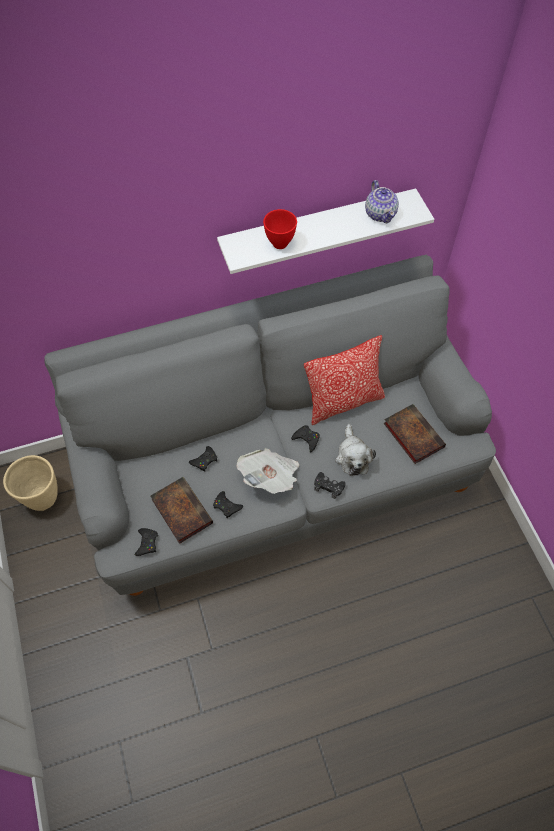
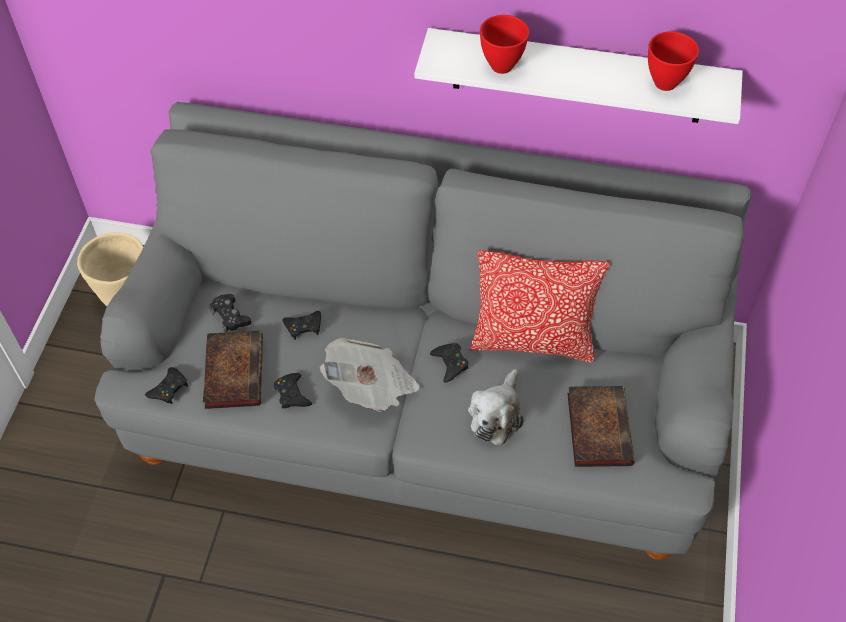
camera: 30 degrees right, 5 degrees down
(328, 486) = (438, 436): black game controller -> black game controller (230, 316)
(380, 213) = (666, 82): teapot -> red bowl

